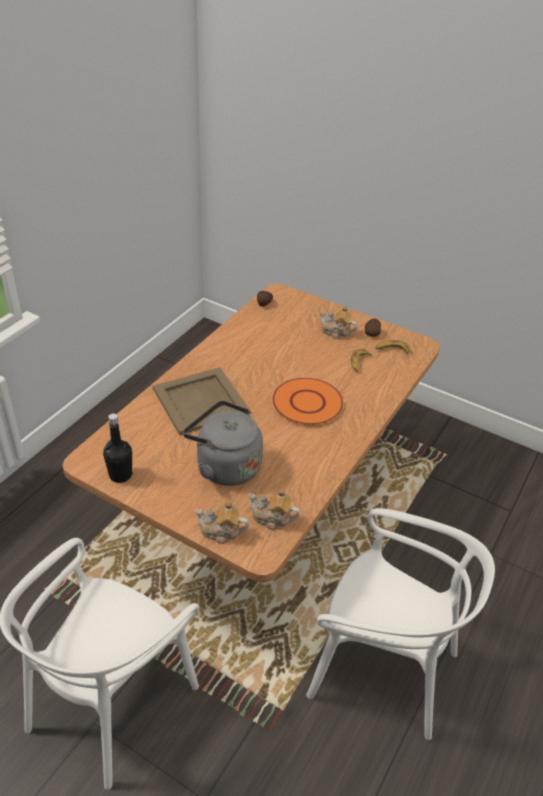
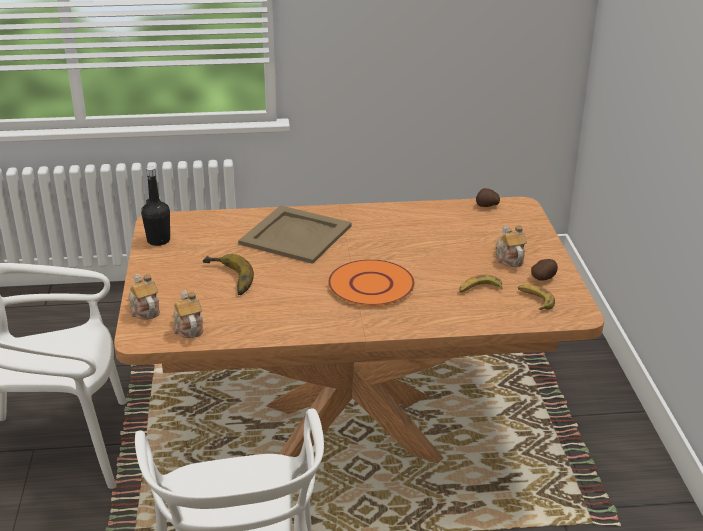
camera: 55 degrees right, 10 degrees down
(225, 466) = (227, 279): grey kettle -> banana

